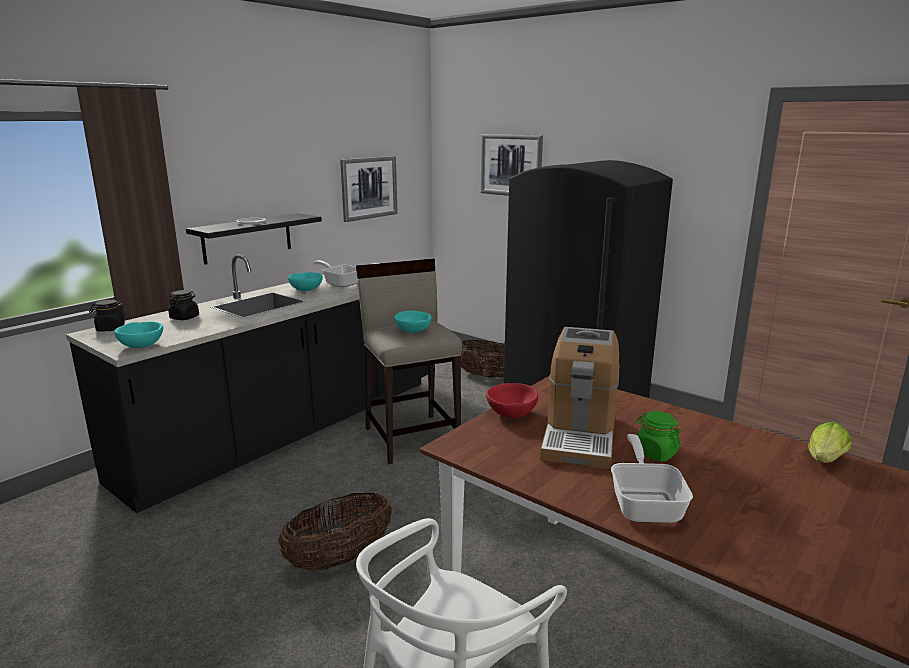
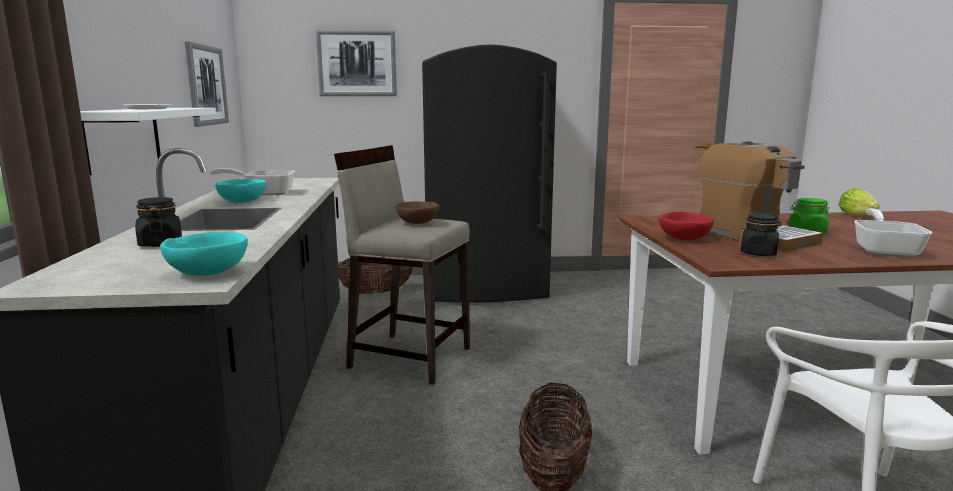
camera: 45 degrees left, 5 degrees down
(110, 329) = (63, 275): black jar -> black jar (758, 253)
(247, 238) = (123, 138): black shelf -> white shelf
(412, 331) = (417, 223): turquoise bowl -> brown bowl
(645, 503) = (885, 250): frying pan -> frying pan turned 60 degrees clockwise

